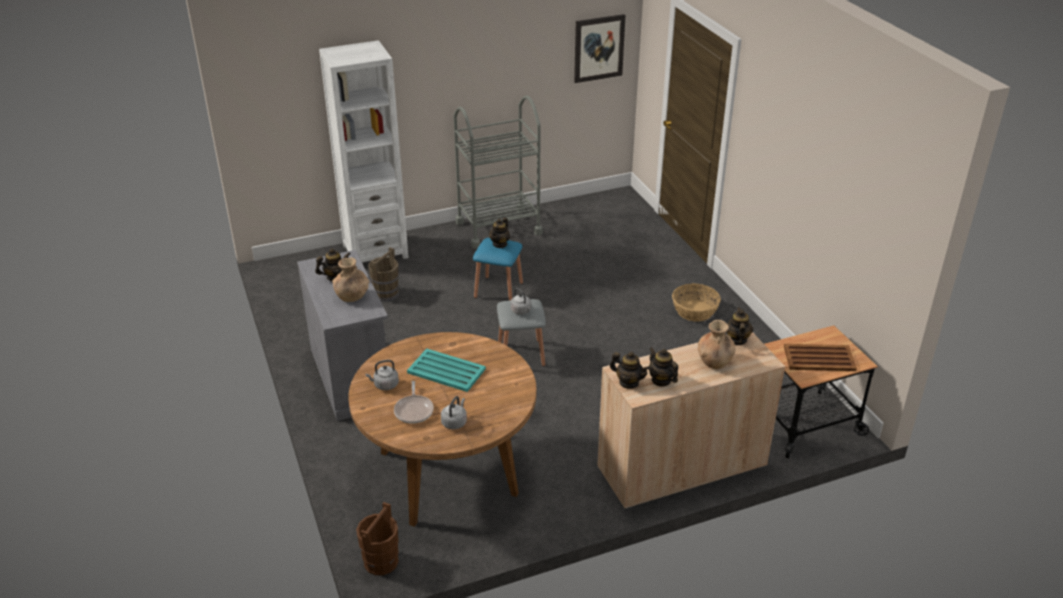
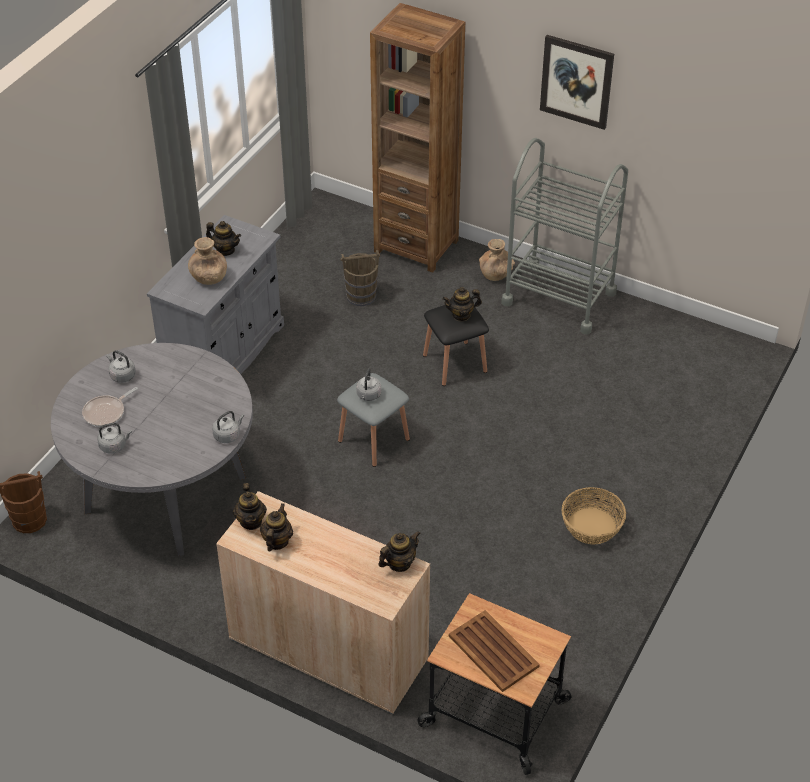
camera: 50 degrees right, 10 degrees up
(375, 251) = (416, 246): white bookcase -> brown bookcase
(447, 371) = (176, 399): turquoise tray -> none
(448, 473) = (165, 494): brown dining table -> grey dining table
(498, 290) = (455, 363): blue stool -> black stool
(514, 365) = (228, 435): none -> grey kettle
(598, 48) = (750, 152): picture -> picture (576, 81)
(714, 362) = (345, 564): brown vase -> brown vase (495, 275)

